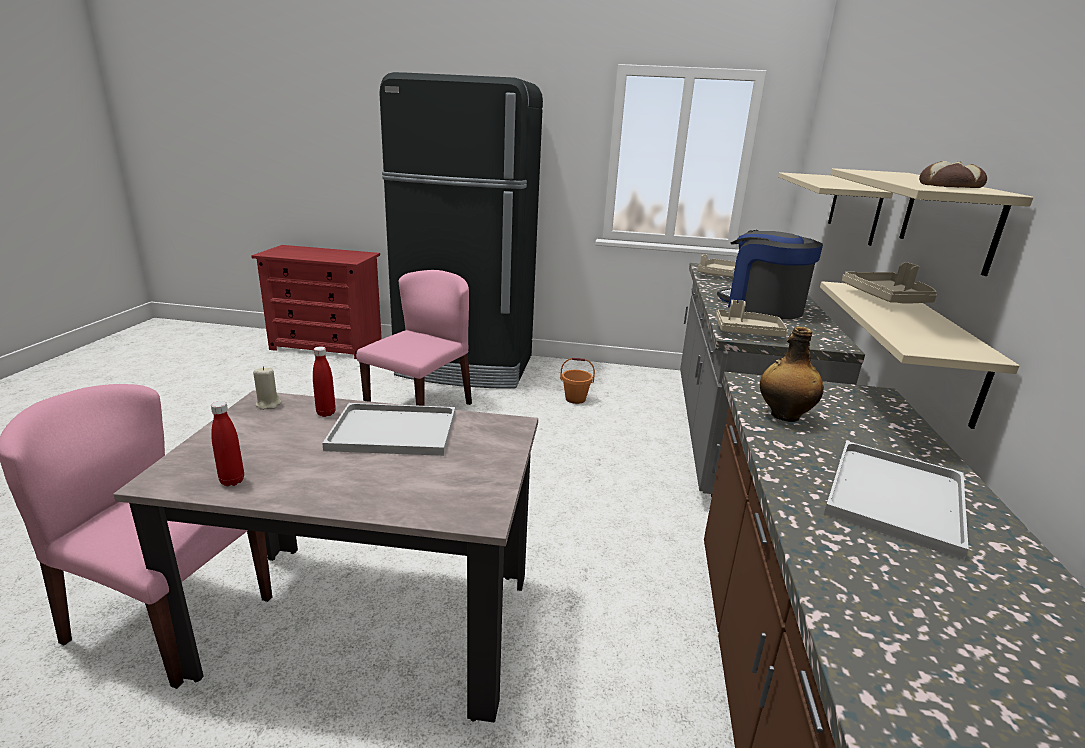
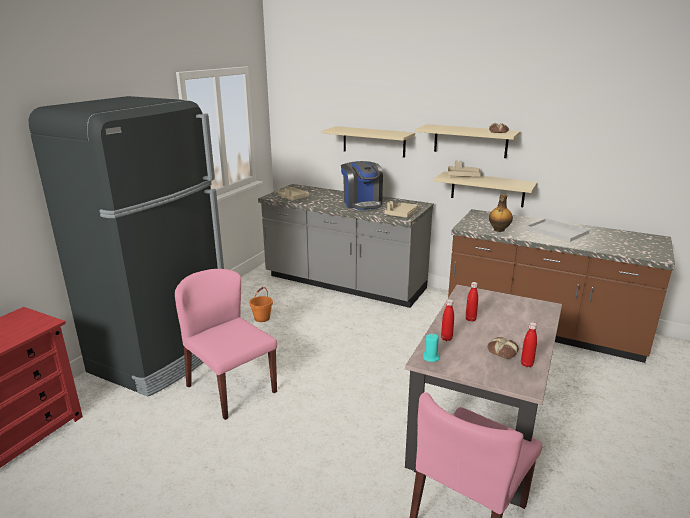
camera: 70 degrees left, 0 degrees up
(268, 404) = (431, 358): beige candle -> turquoise candle
(281, 459) = (503, 351): none -> bread
(396, 431) = (470, 319): white tray -> red bottle
(762, 307) = (362, 203): coffee machine -> coffee machine turned 90 degrees counterclockwise

